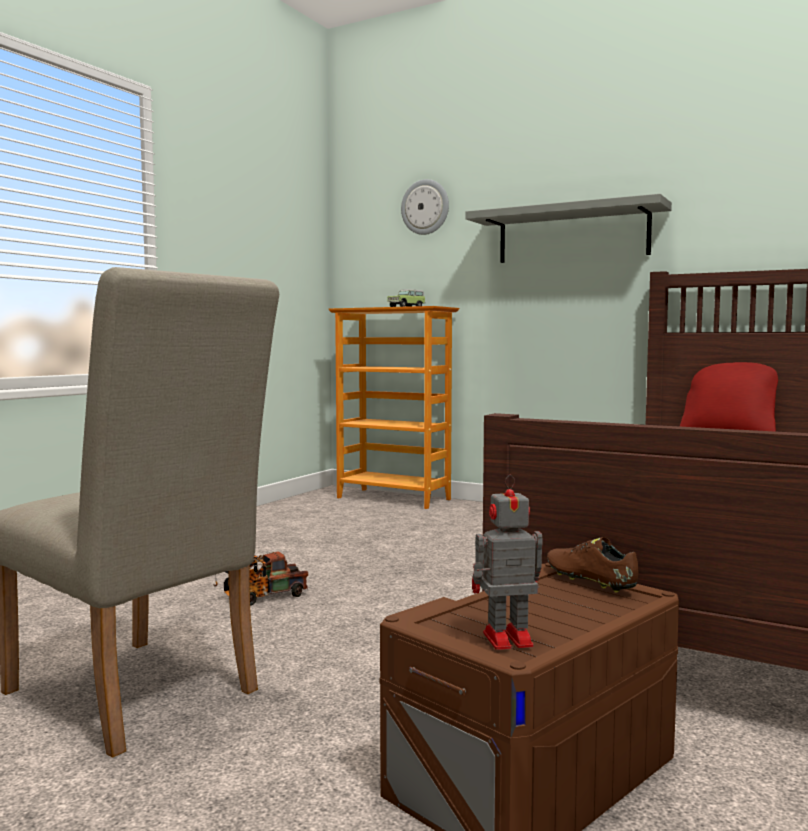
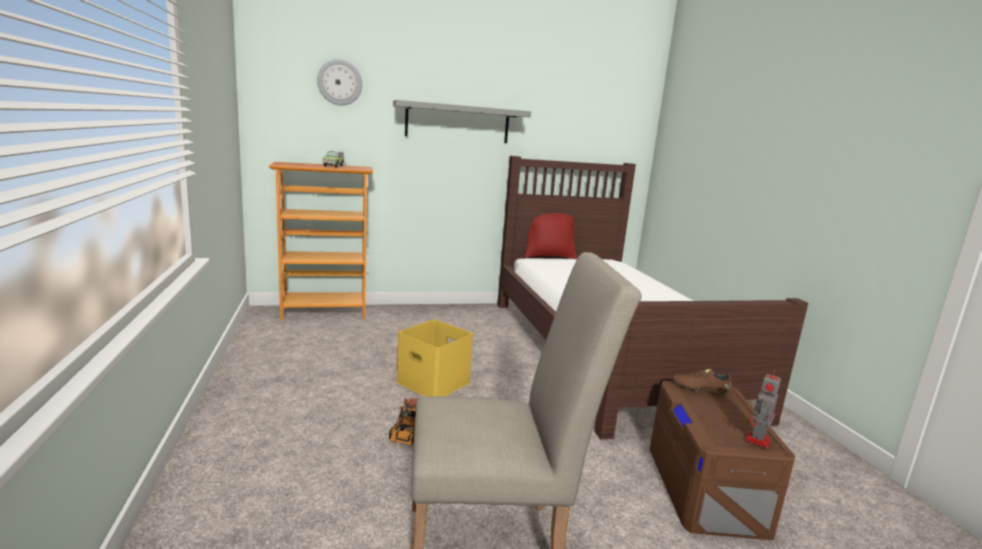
camera: 45 degrees left, 10 degrees up
(380, 567) = (431, 382): none -> yellow storage box

